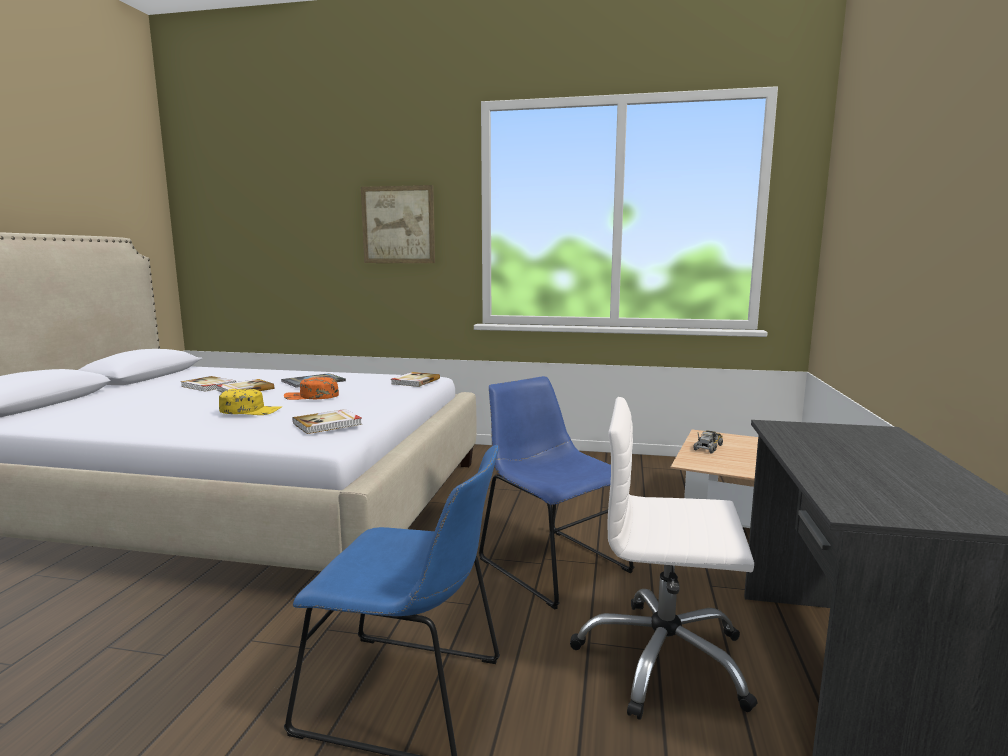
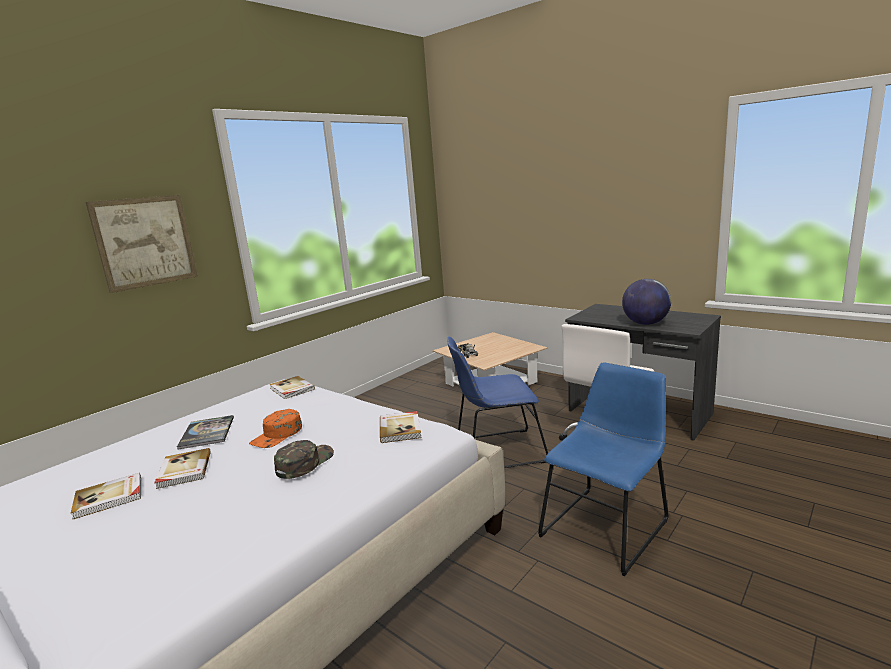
camera: 60 degrees left, 5 degrees up
(251, 410) = (304, 463): yellow cap -> green cap
(828, 469) = (645, 323): none -> globe

